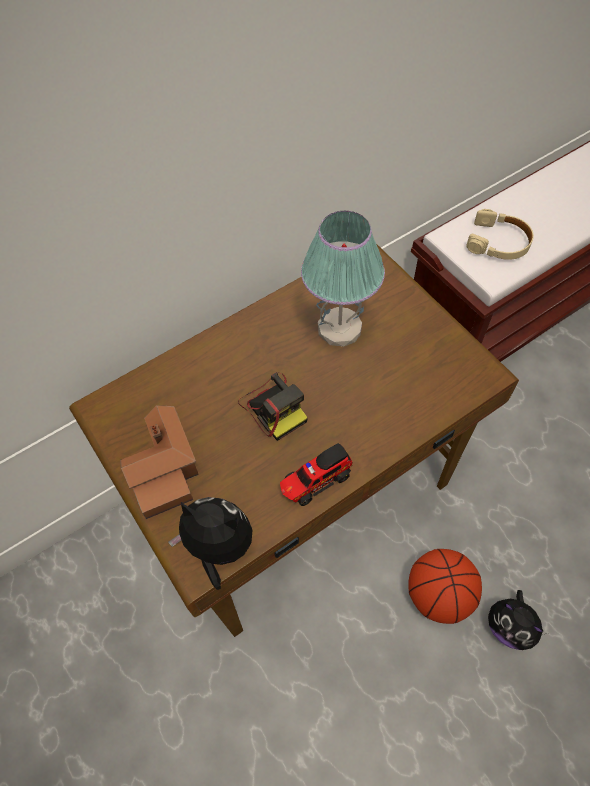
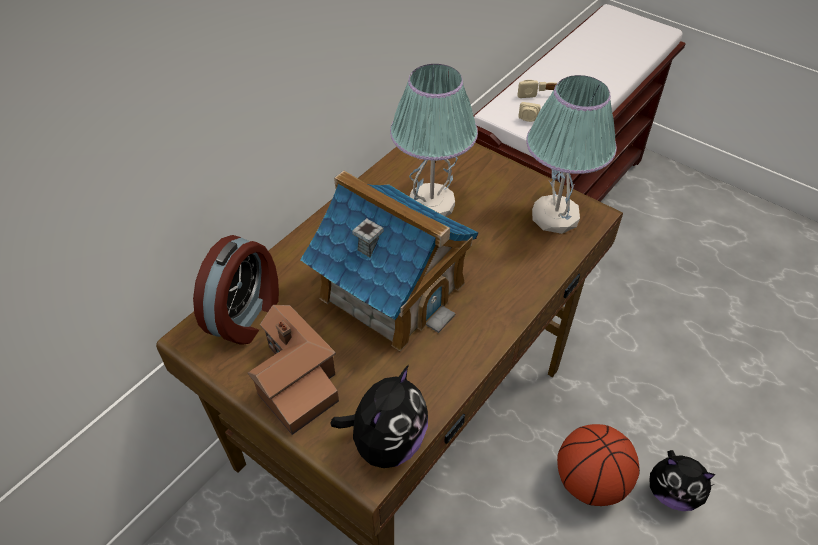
camera: 20 degrees left, 10 degrees down
(146, 399) = (246, 315): none -> alarm clock
(218, 548) = (386, 442): plush toy -> plush toy turned 120 degrees clockwise
(273, 407) = (392, 290): camera -> toy house
(315, 481) = (464, 349): toy truck -> none
(450, 369) = (556, 216): none -> table lamp

